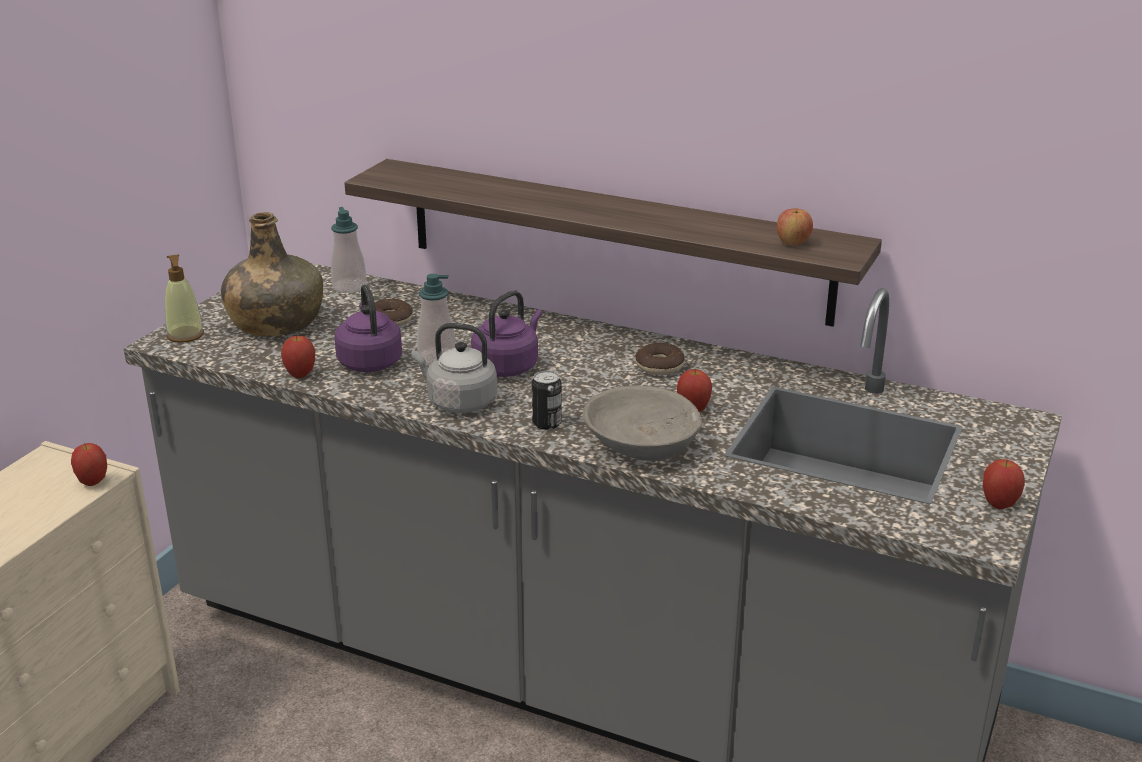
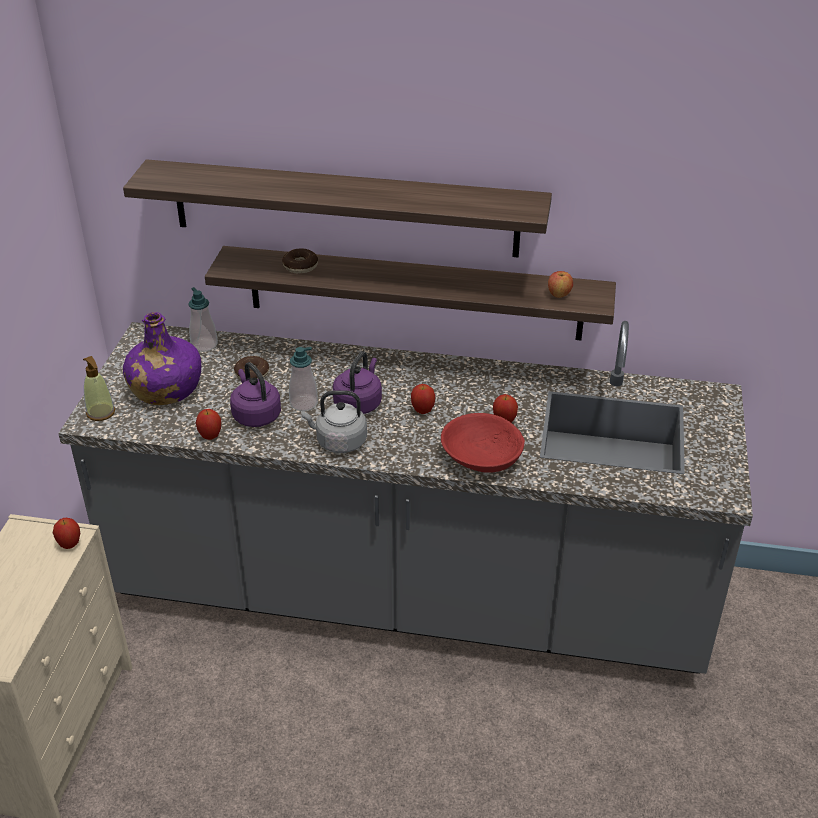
camera: 15 degrees left, 10 degrees up
(275, 323) = (165, 390): green bottle -> purple bottle
(530, 112) = (344, 208): none -> shelf
(546, 423) = (409, 450): can -> none
(641, 444) = (481, 457): grey bowl -> red bowl
(659, 366) = (465, 386): donut -> donut (300, 266)
(999, 505) = (726, 467): apple -> apple (422, 411)

